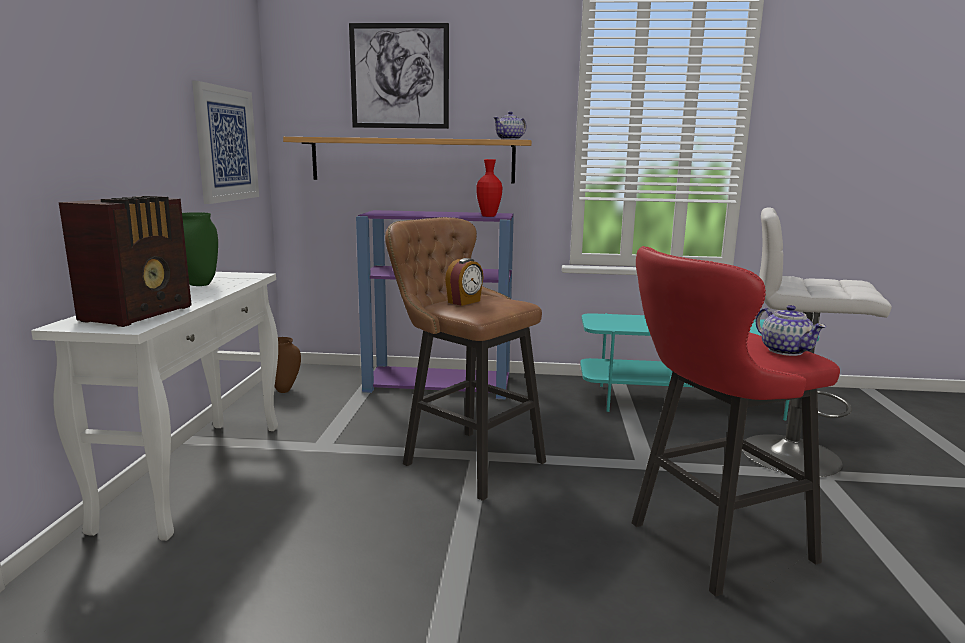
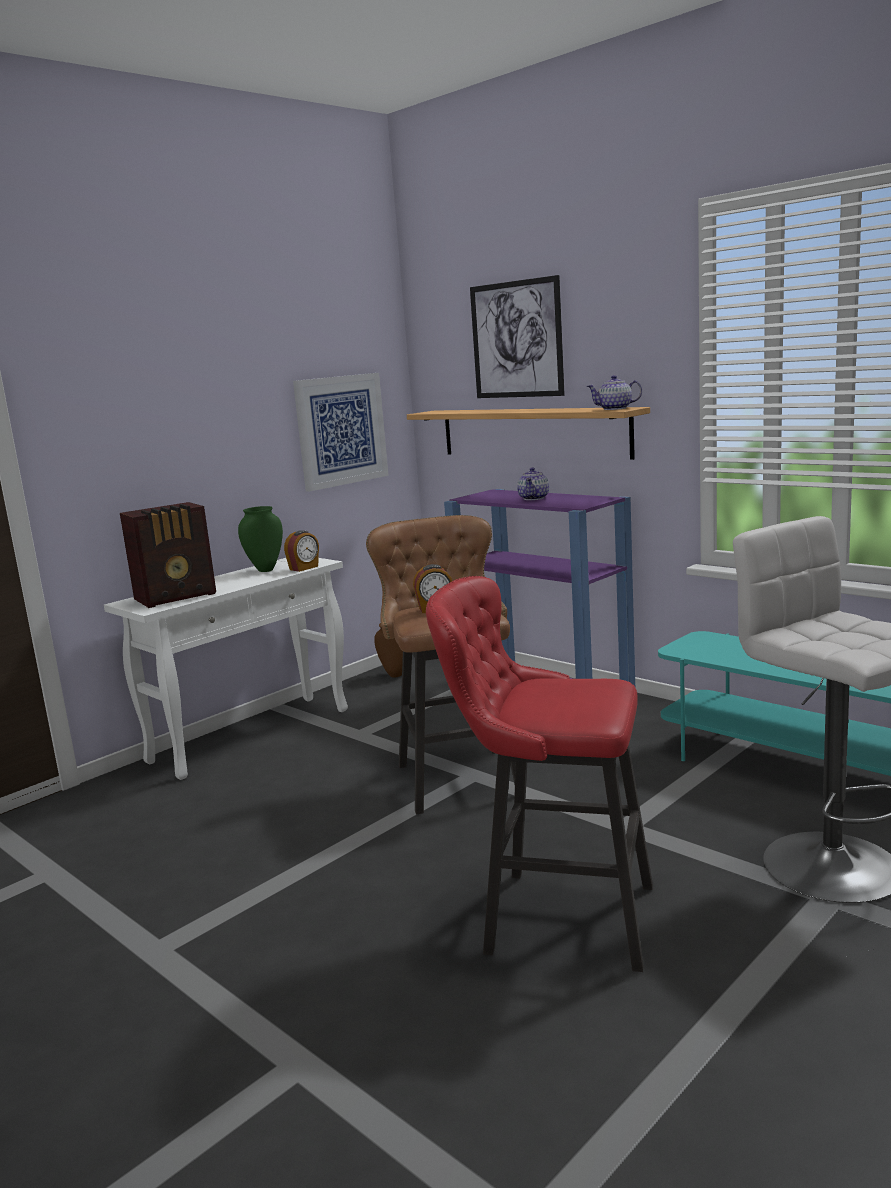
camera: 40 degrees right, 0 degrees up
(246, 280) = (304, 568): none -> alarm clock
(488, 216) = (573, 504): red vase -> none
(785, 350) = (581, 709): teapot -> teapot (534, 498)

